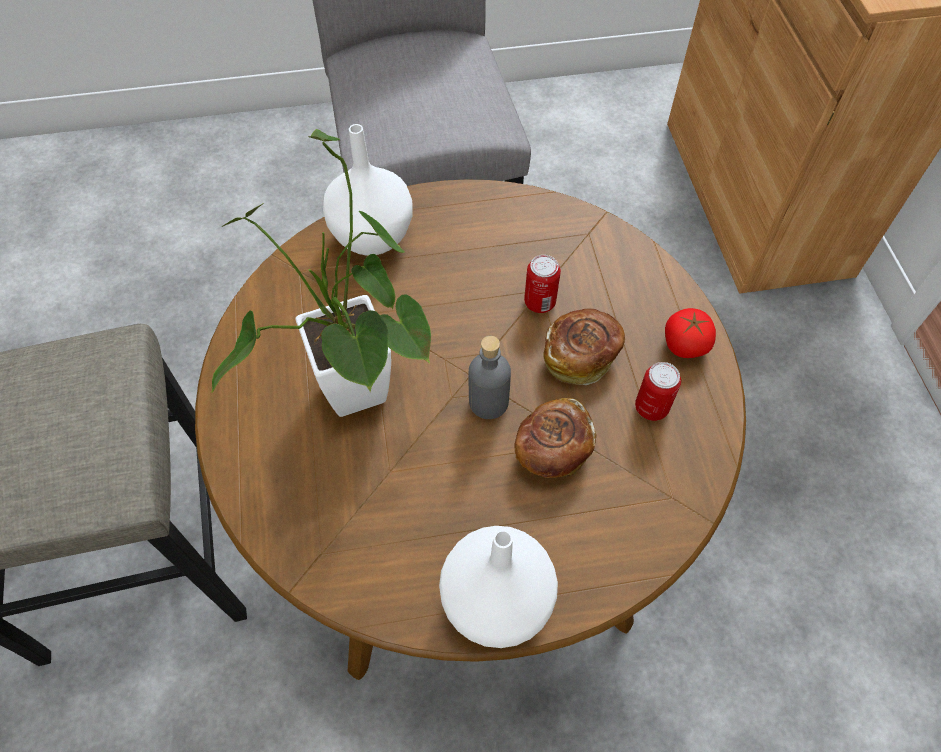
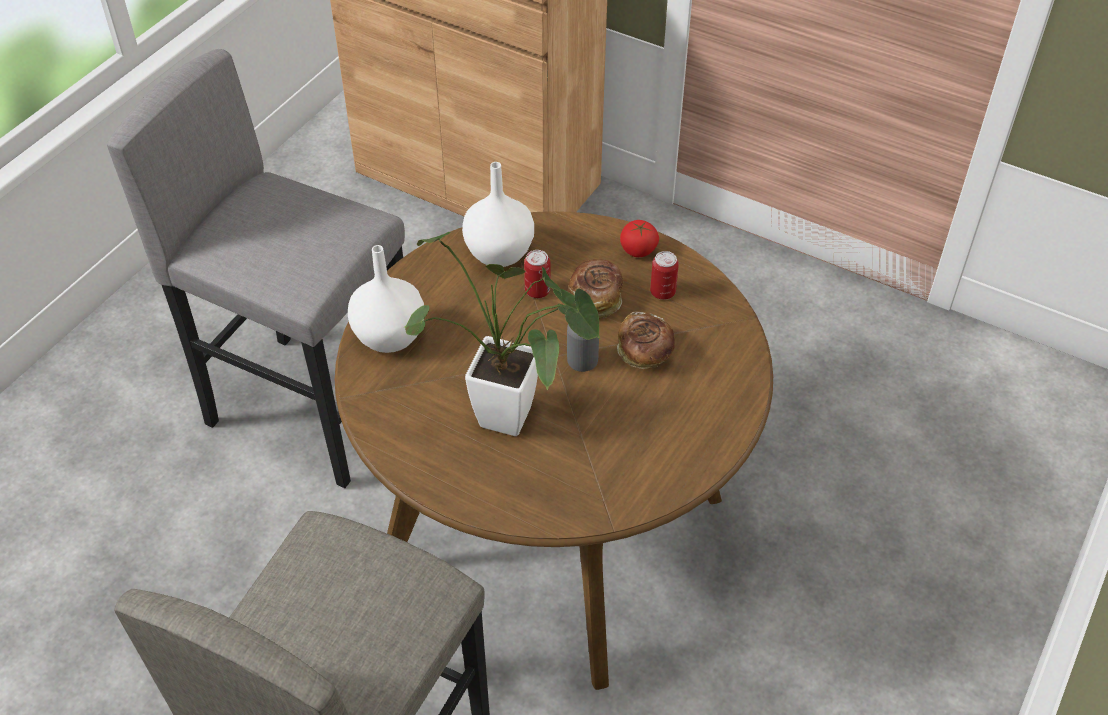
camera: 50 degrees left, 10 degrees down
(498, 600) = (713, 436): white vase -> white vase (499, 253)

